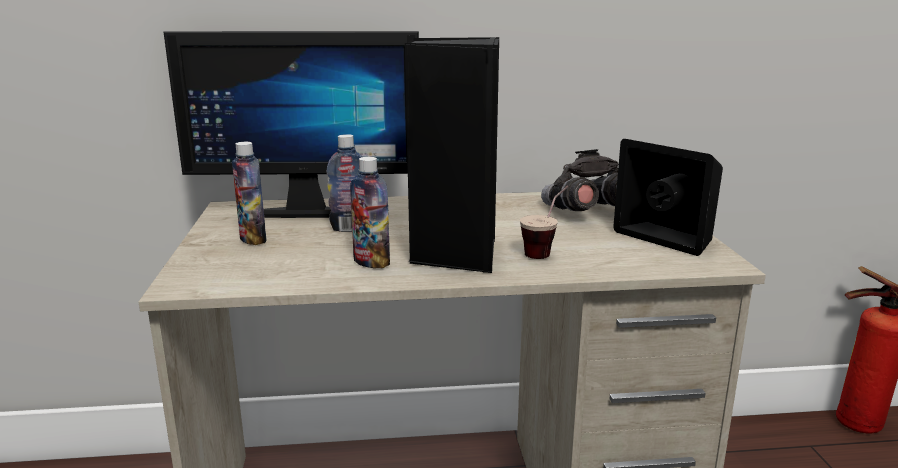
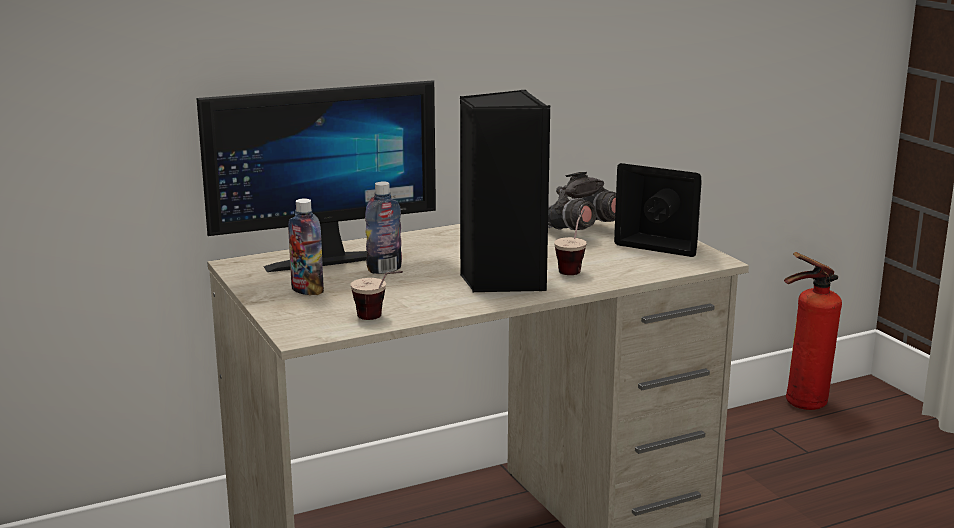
camera: 20 degrees left, 0 degrees up
(279, 280) = (379, 320): none -> cup
(371, 262) = (439, 296): bottle -> none

